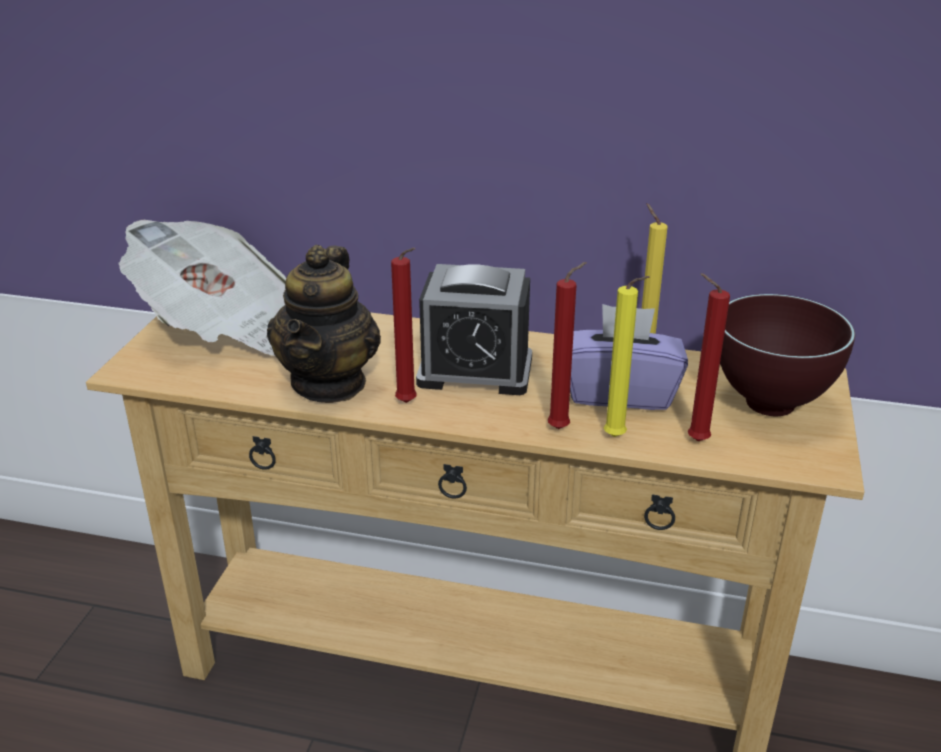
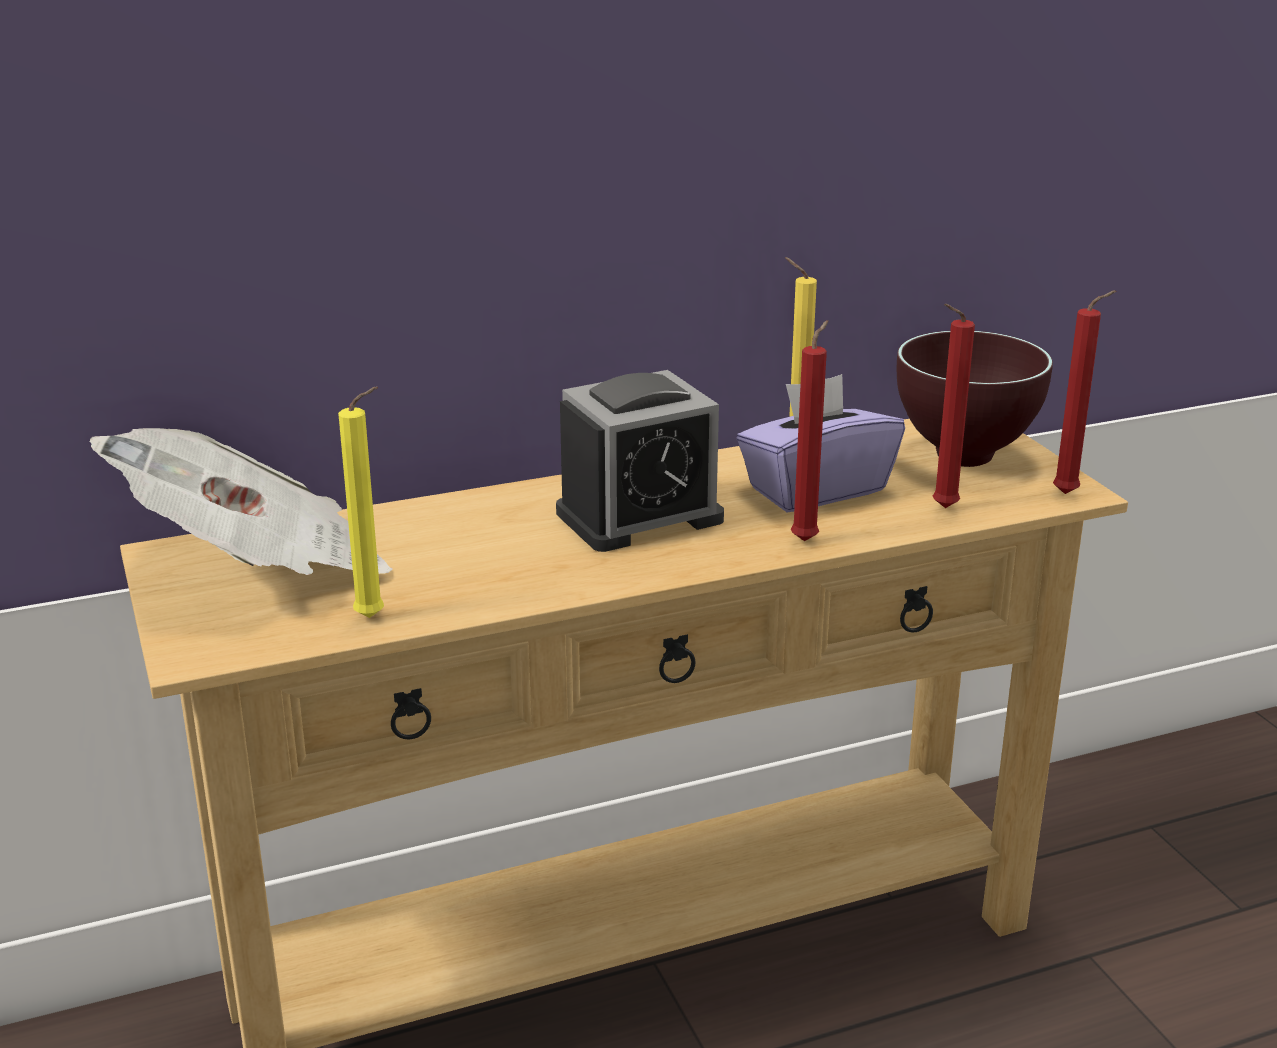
camera: 35 degrees left, 5 degrees down
(329, 383) = (490, 581): teapot -> none
(408, 404) = (615, 570): red candle -> red candle (1069, 494)
(617, 438) = (871, 530): yellow candle -> yellow candle (374, 617)

